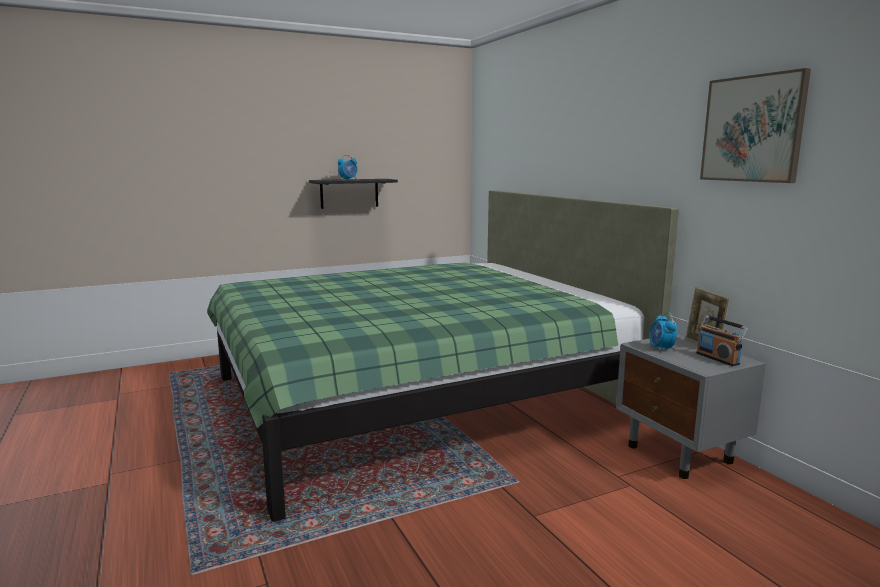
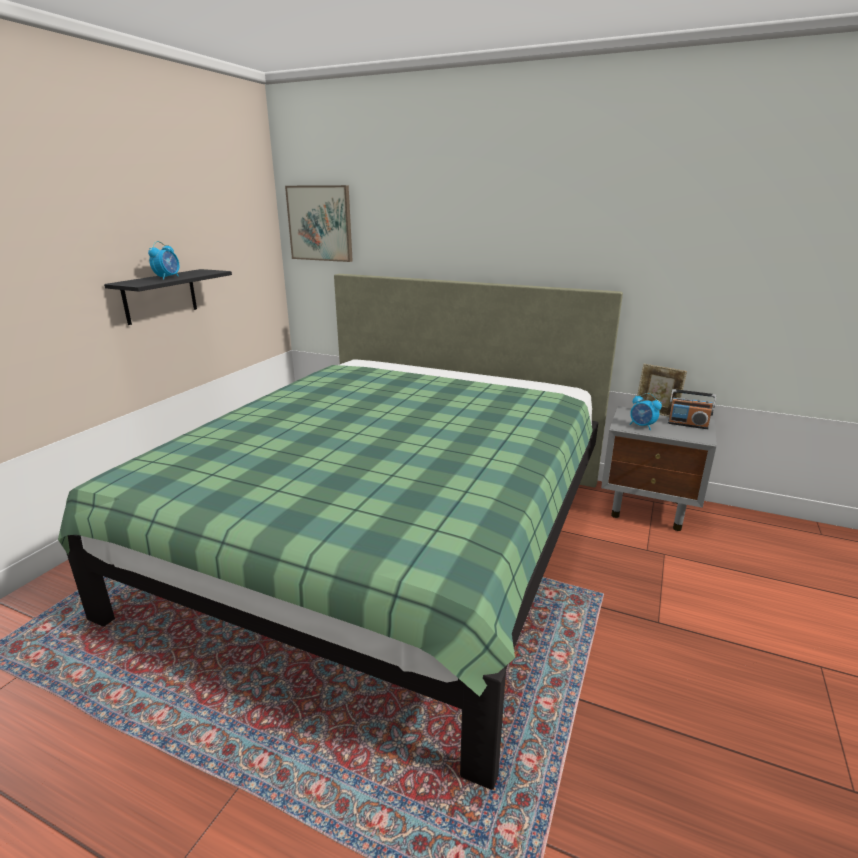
camera: 40 degrees left, 10 degrees up
(752, 129) = (703, 218): picture -> picture (320, 223)

